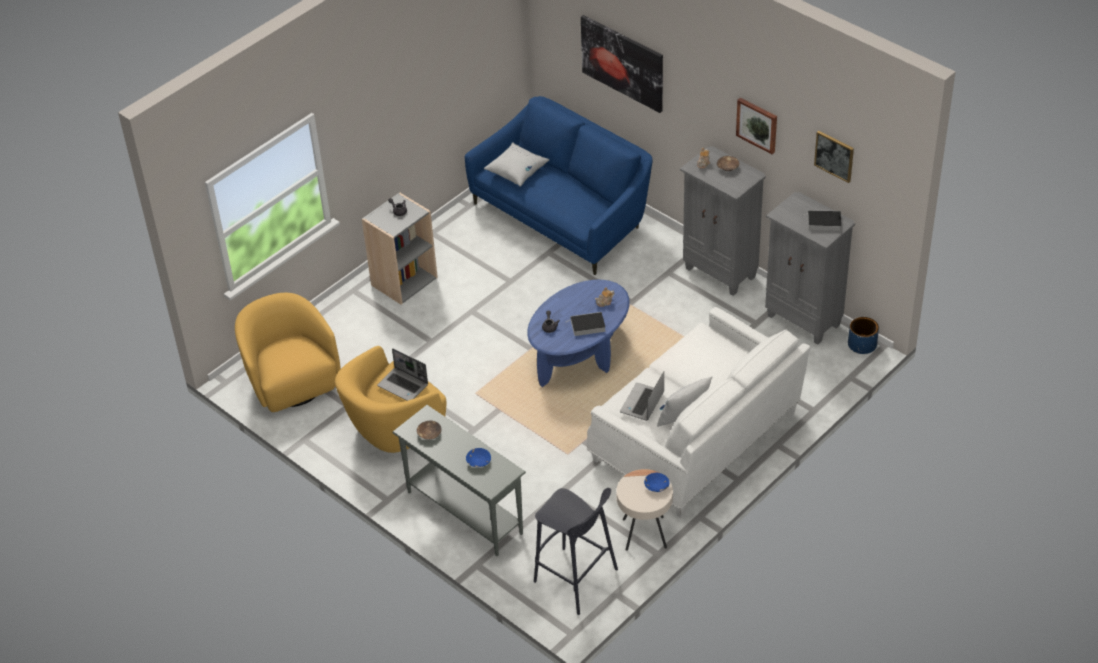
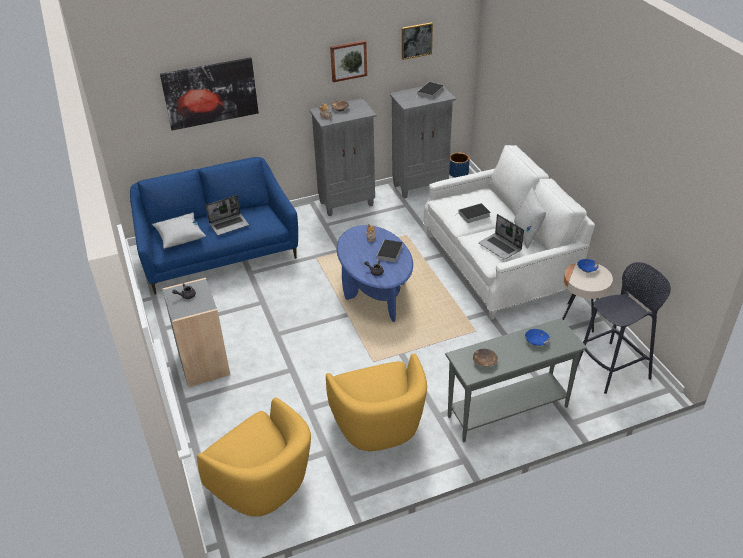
camera: 65 degrees left, 5 degrees down
(291, 382) = (264, 486): yellow armchair -> yellow armchair turned 135 degrees counterclockwise
(403, 385) = (376, 380): laptop -> laptop (229, 224)
(689, 364) = (473, 215): none -> book

